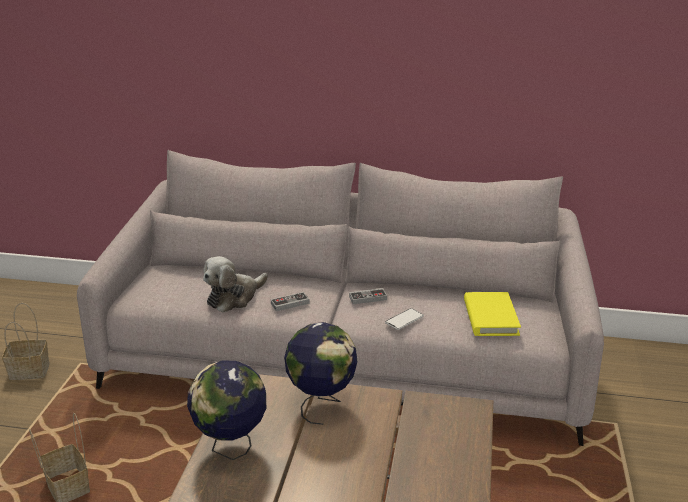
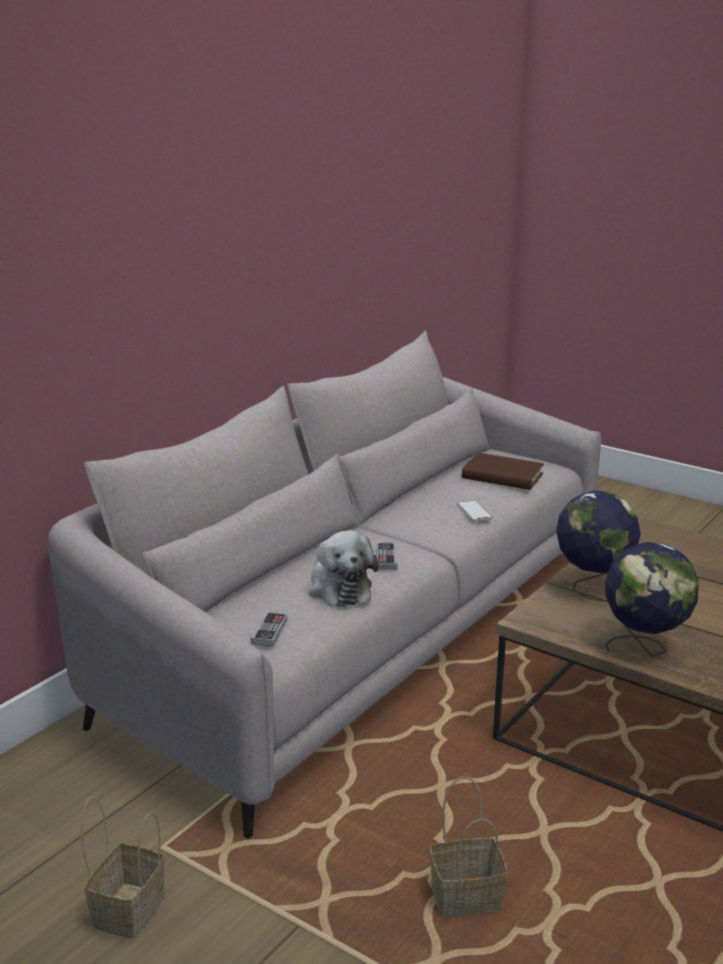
camera: 65 degrees left, 5 degrees down
(368, 298) = (414, 518): game controller -> game controller (269, 632)
(490, 317) = (502, 476): yellow book -> brown book

